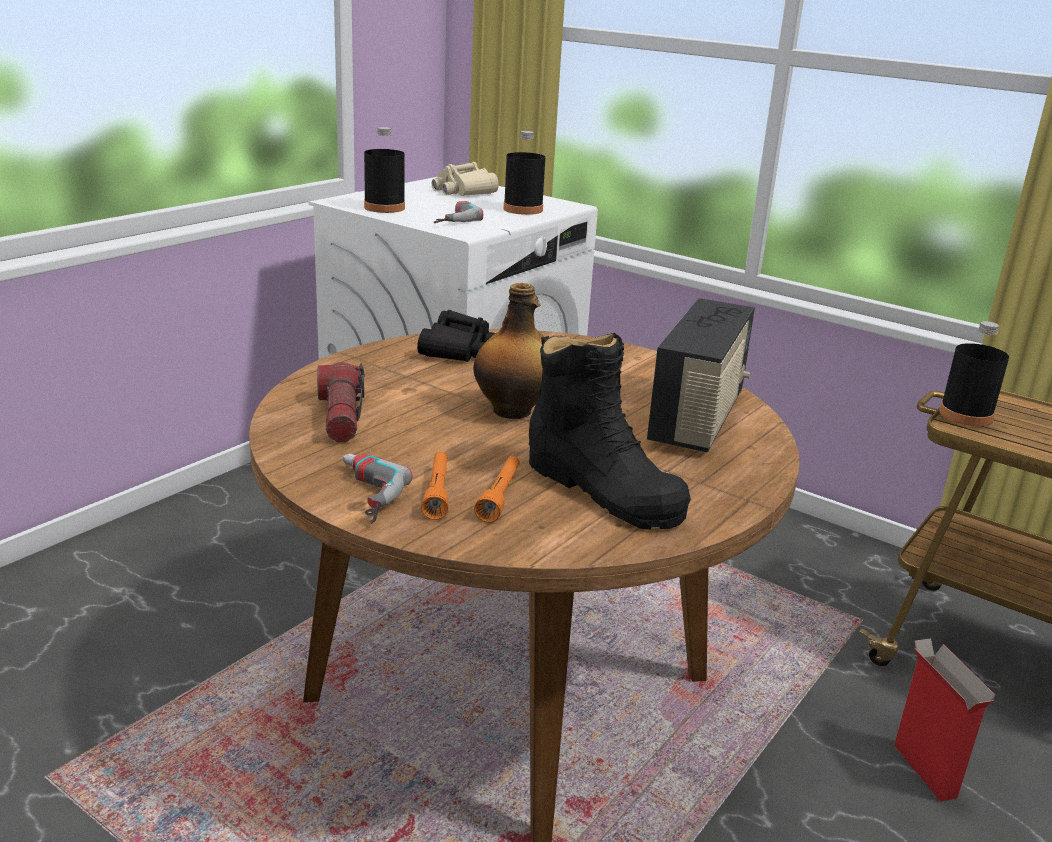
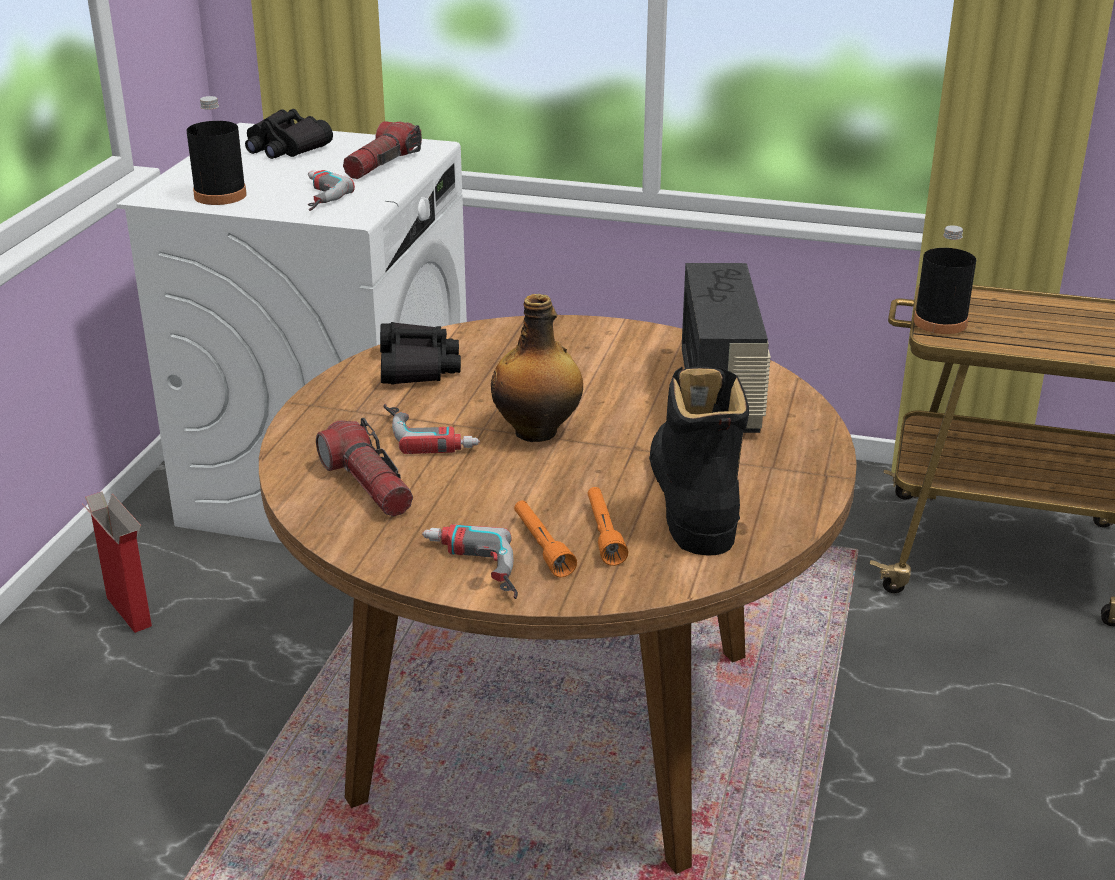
camera: 20 degrees left, 5 degrees up
(426, 393) = (430, 432): none -> power drill
(463, 191) = (285, 148): beige binoculars -> black binoculars
(523, 209) = (382, 164): black bottle -> flashlight
(603, 489) = (692, 499): black boot -> black boot turned 120 degrees counterclockwise
(923, 769) = (977, 683): cardboard box -> cardboard box (128, 611)

